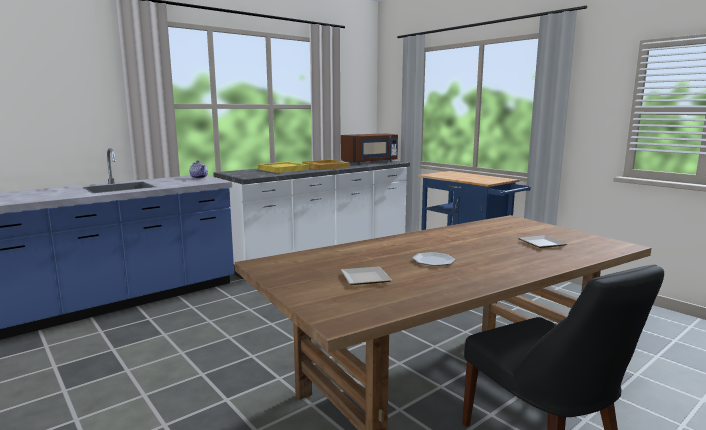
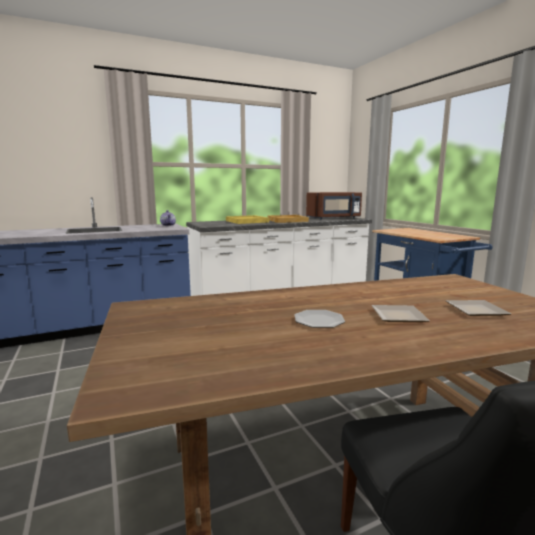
camera: 15 degrees right, 0 degrees up
(364, 279) = (215, 336): plate -> plate (397, 317)

